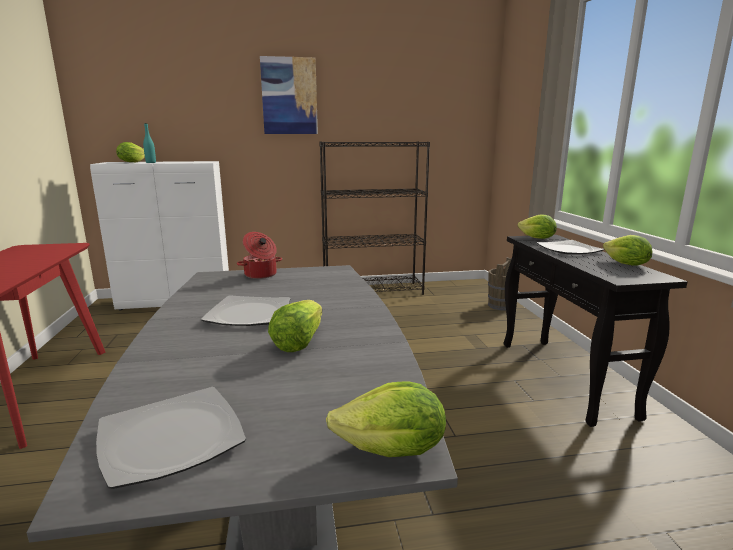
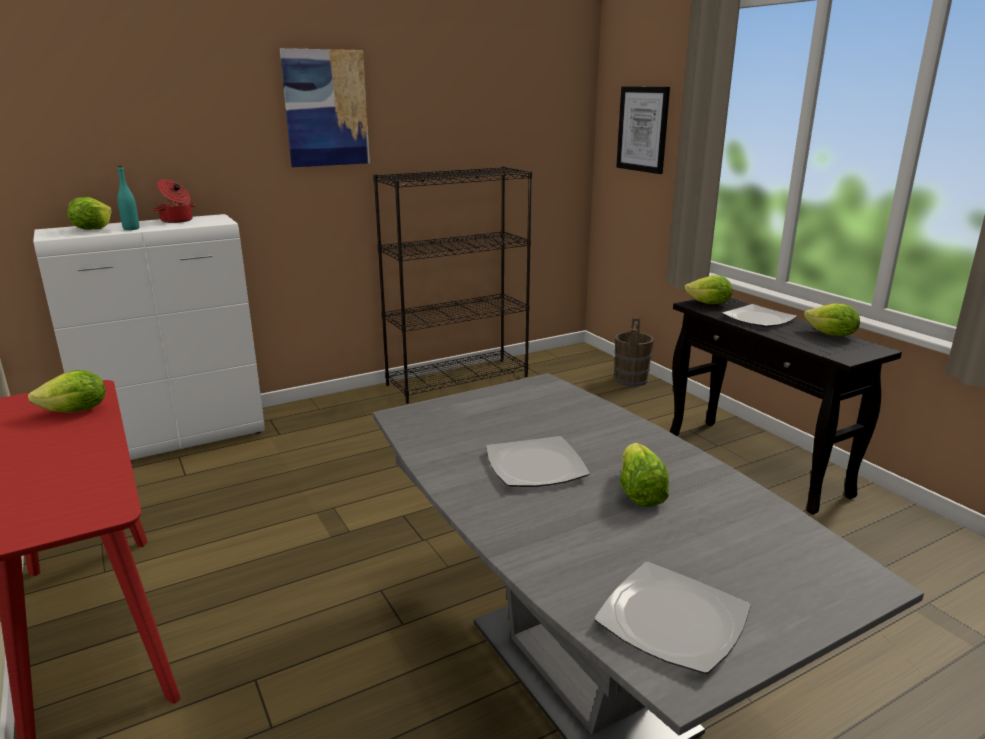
camera: 20 degrees left, 5 degrees up
(261, 275) = (464, 405): cooking pot -> cooking pot (177, 221)
(392, 451) = (858, 584): lettuce -> lettuce (76, 411)
(523, 112) = (642, 129): none -> picture

